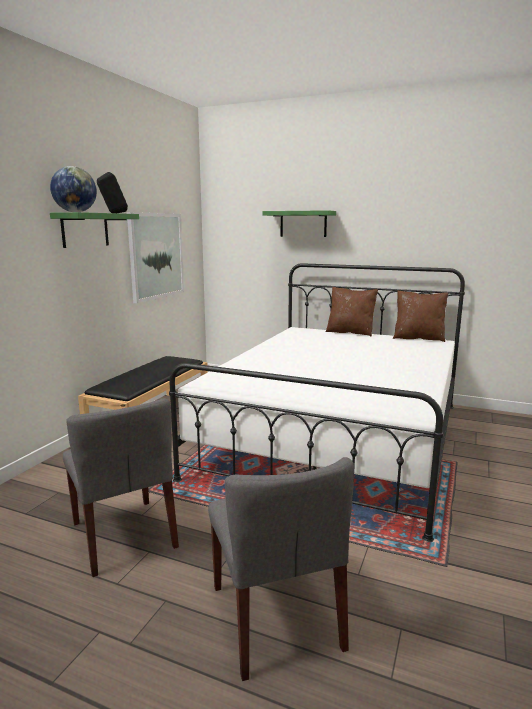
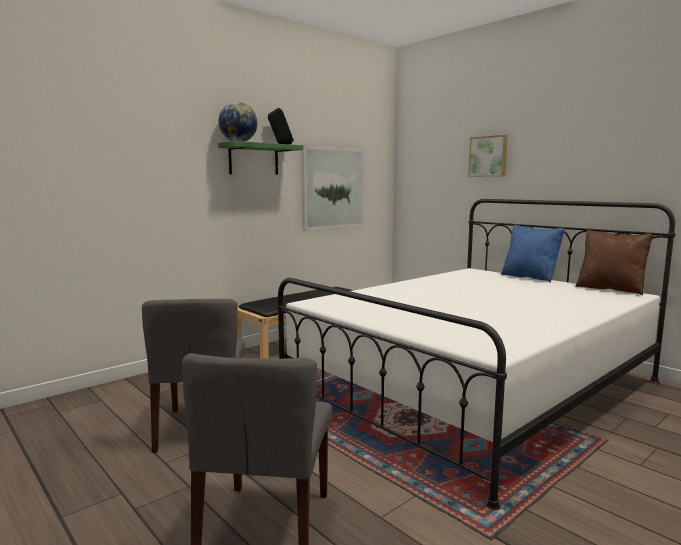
camera: 25 degrees right, 5 degrees down
(303, 224) = (488, 156): green shelf -> picture
(350, 332) = (530, 277): brown pillow -> blue pillow

